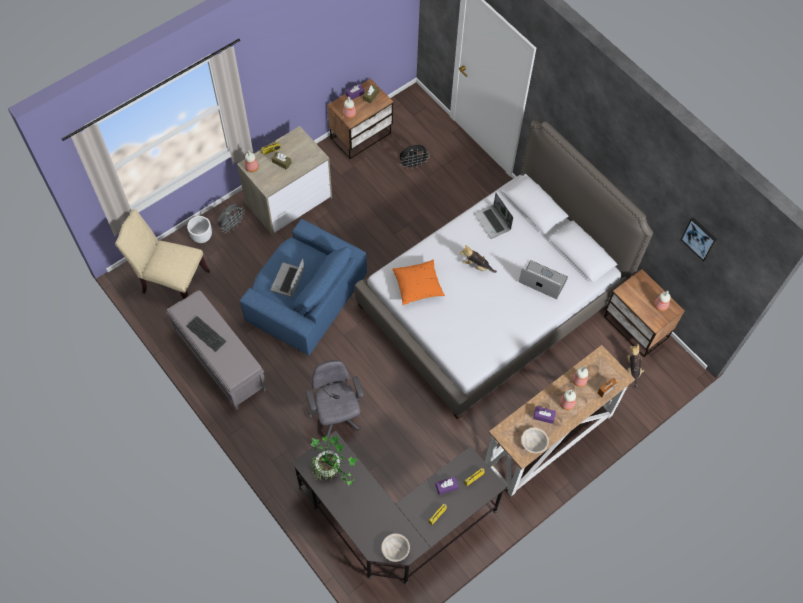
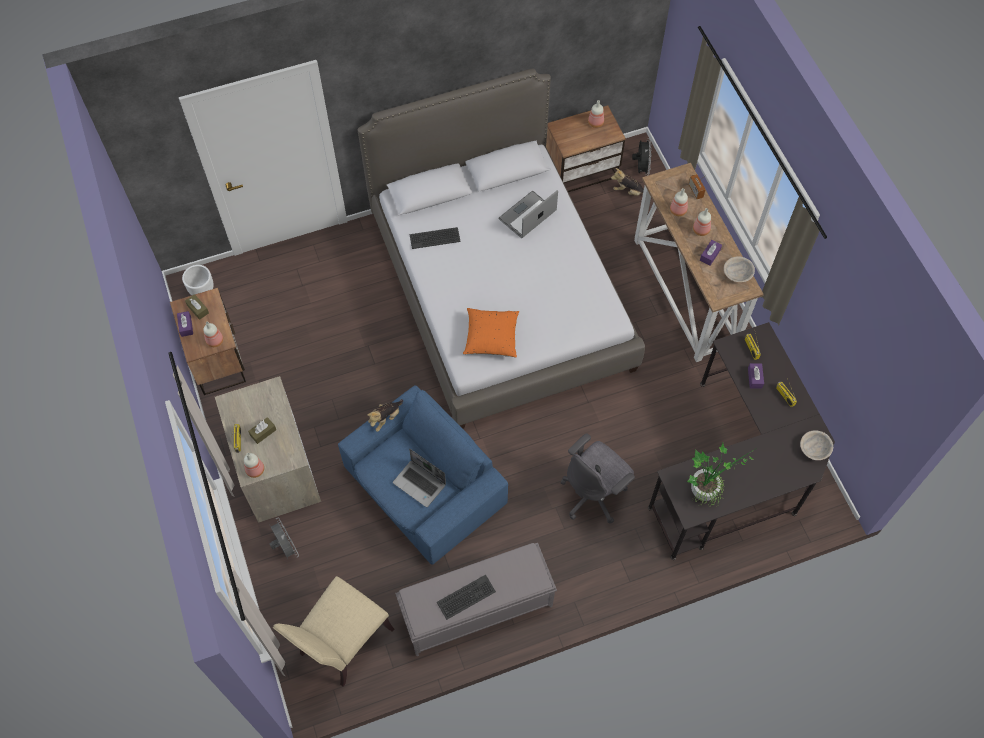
camera: 70 degrees left, 0 degrees up
(202, 237) = (286, 589): white planter -> white planter (202, 290)
(336, 416) = (594, 494): grey office chair -> grey office chair turned 45 degrees counterclockwise
(413, 164) = (286, 315): black fan -> black fan (641, 168)
(476, 266) = (486, 271): plush toy -> plush toy (386, 418)
(493, 222) = (435, 238): laptop -> keyboard
(699, 238) = (594, 24): picture -> none

